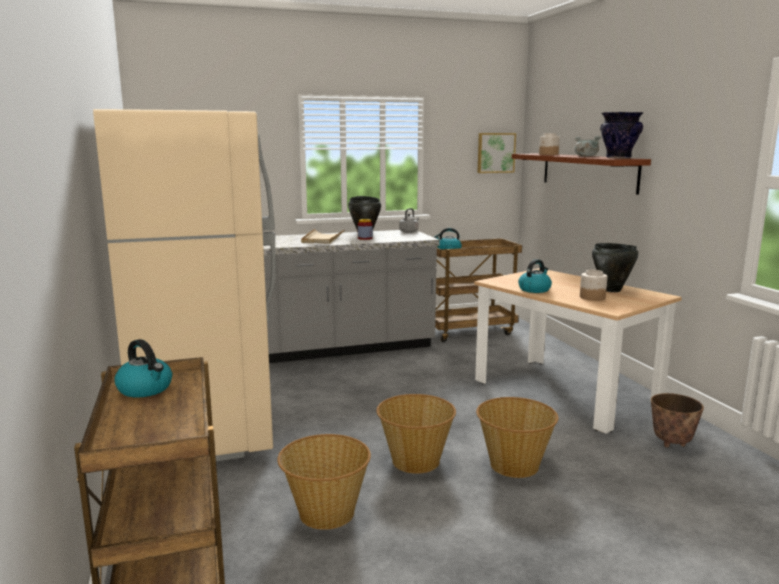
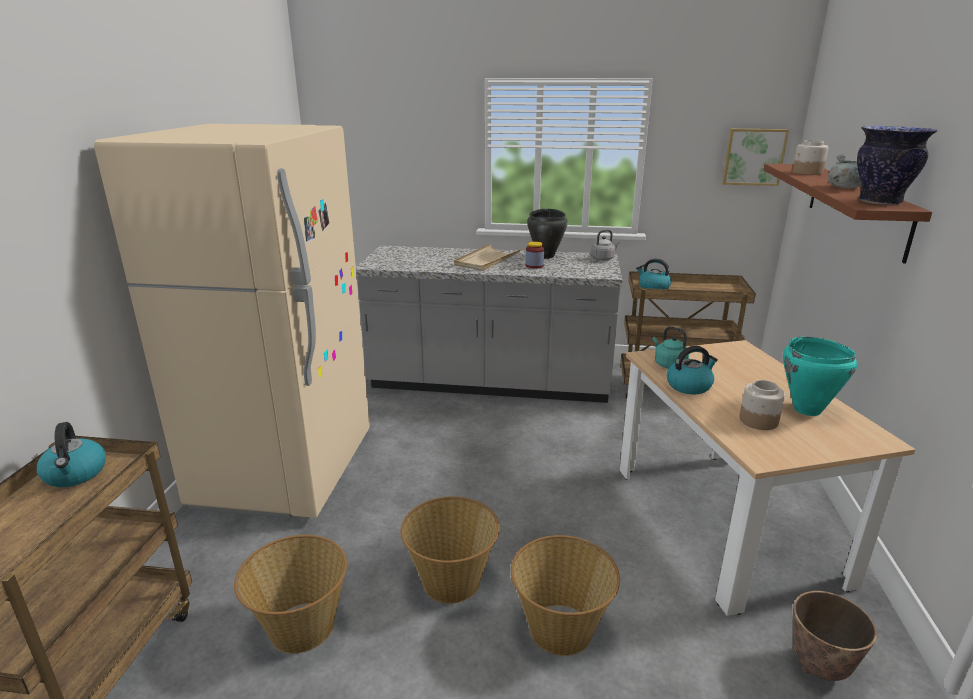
camera: 25 degrees right, 10 degrees up
(509, 283) = (668, 364): none -> turquoise kettle
(611, 290) = (807, 410): black cooking pot -> turquoise cooking pot

